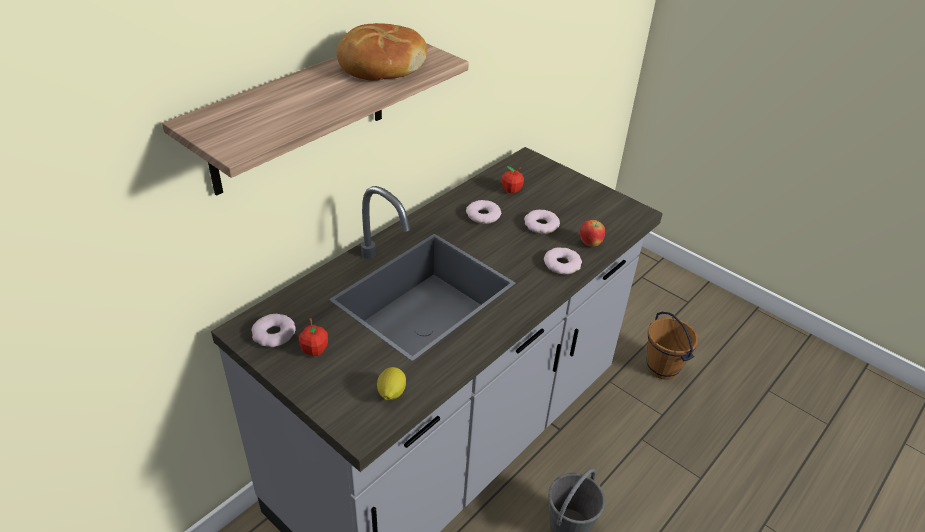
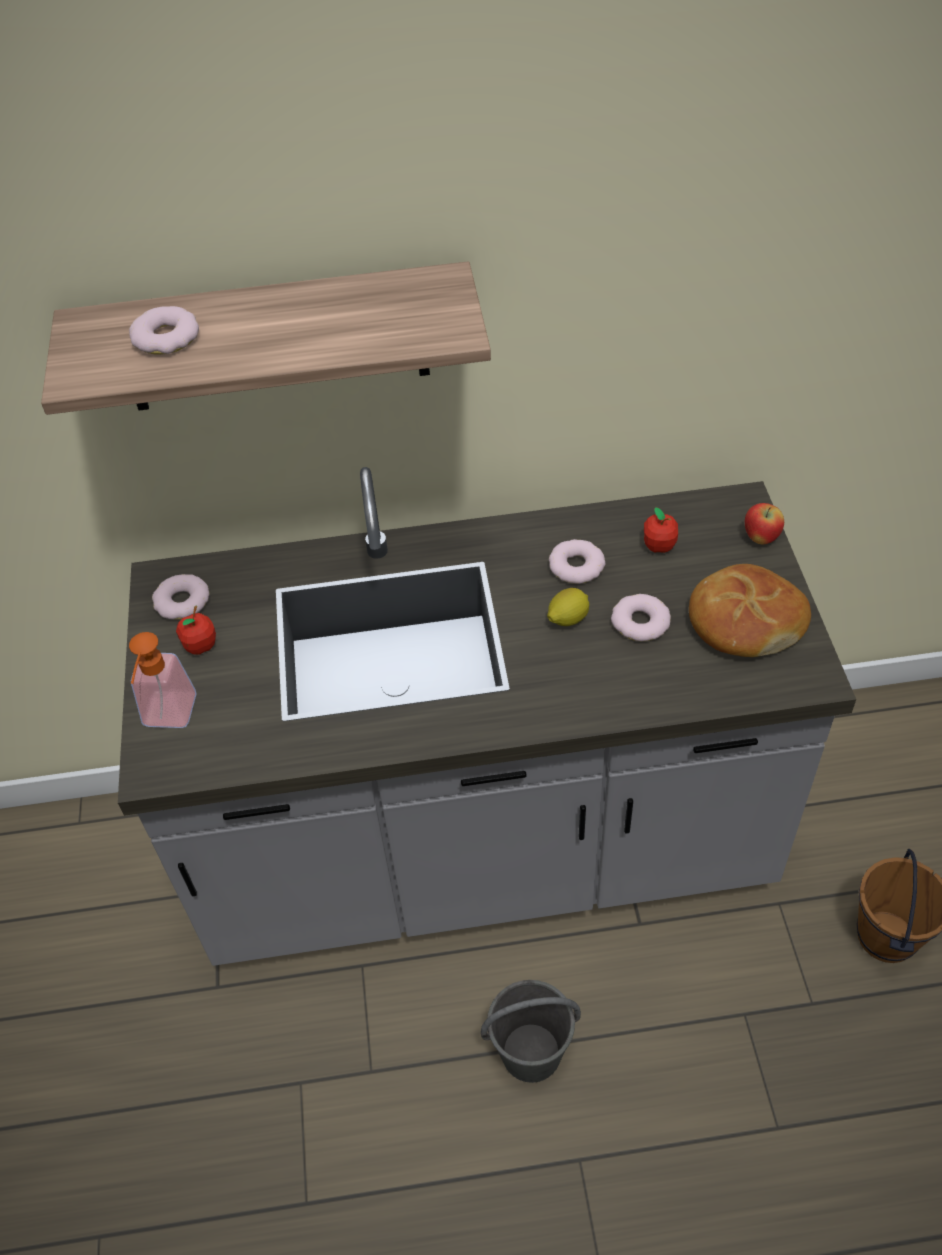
camera: 45 degrees right, 10 degrees up
(339, 398) = (167, 719): none -> soap dispenser
(381, 66) = (367, 314): bread -> bread (744, 622)
(391, 393) = (221, 746): lemon -> lemon (567, 619)
(562, 264) = (601, 697): donut -> donut (166, 337)
(590, 243) = (678, 688): apple -> apple (760, 538)

